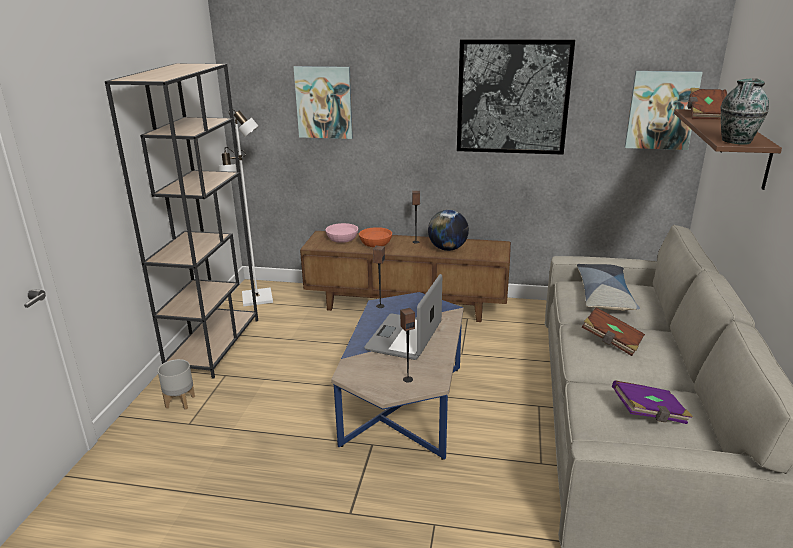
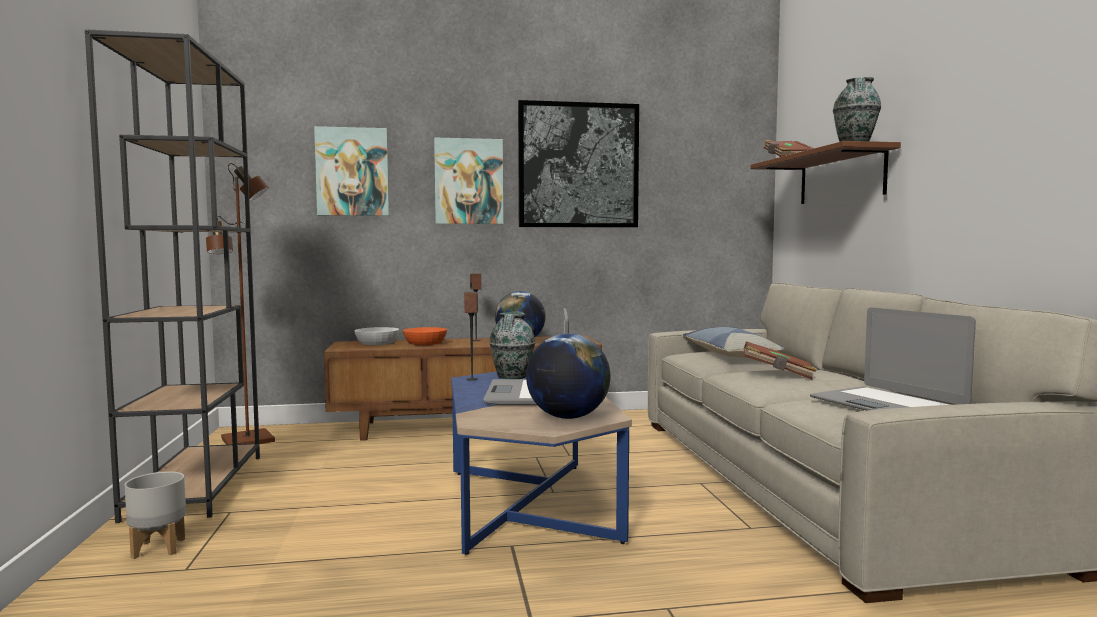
camera: 20 degrees left, 20 degrees down
(257, 298) = (247, 440): white floor lamp -> brown floor lamp
(342, 238) = (378, 343): pink bowl -> white bowl
(407, 379) = (568, 417): speaker -> globe
(410, 307) = (512, 377): none -> vase
(649, 414) = (887, 406): purple book -> laptop
(661, 110) = (728, 178): picture -> picture (468, 181)

